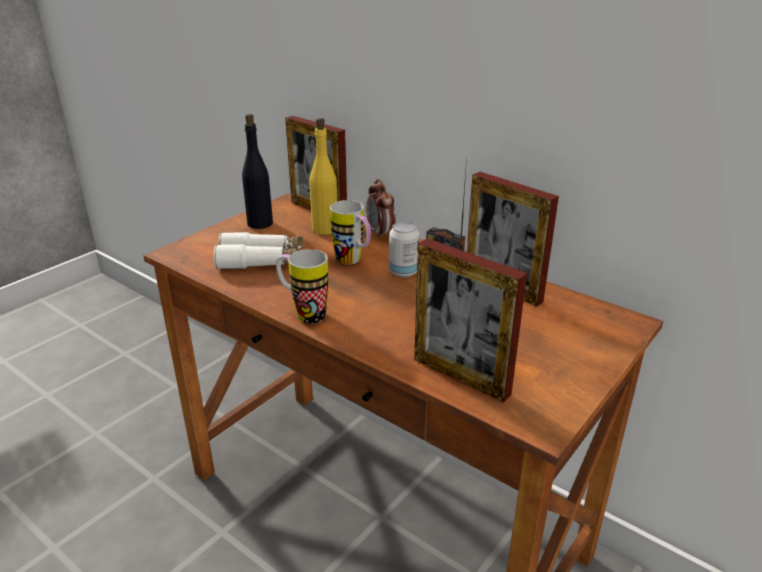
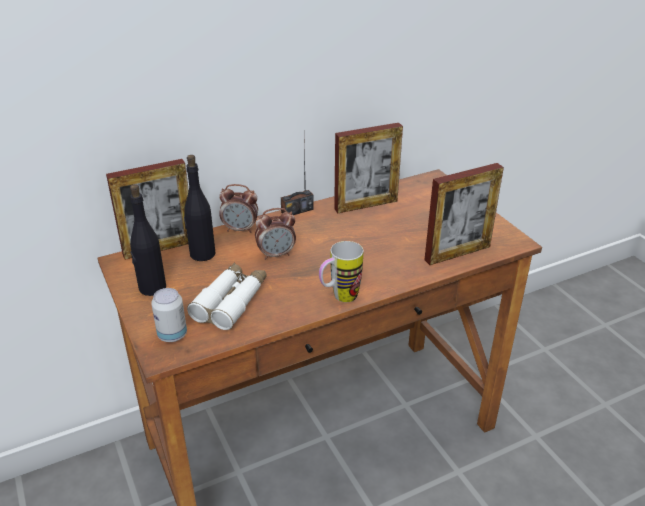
camera: 65 degrees left, 5 degrees up
(325, 229) = (202, 254): yellow bottle -> black bottle
(353, 262) = (276, 255): mug -> alarm clock
(403, 272) = (312, 237): can -> can (172, 335)

